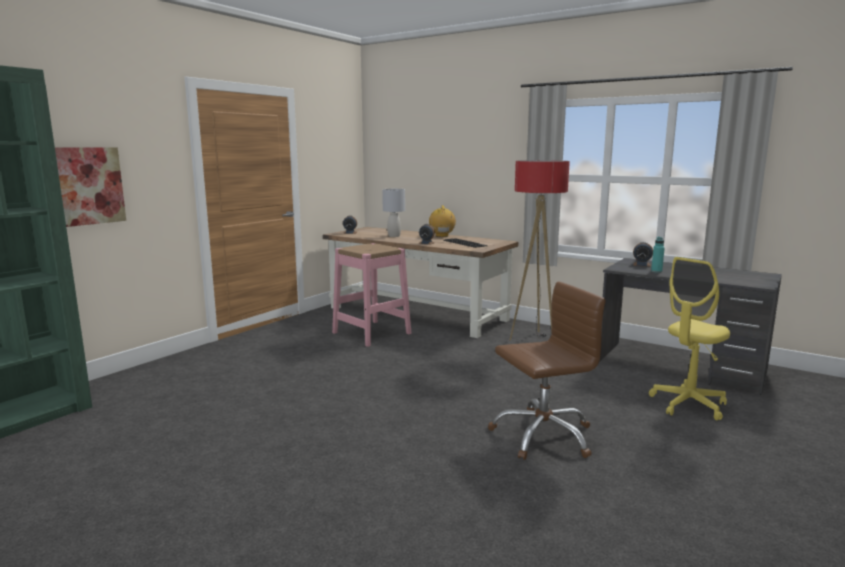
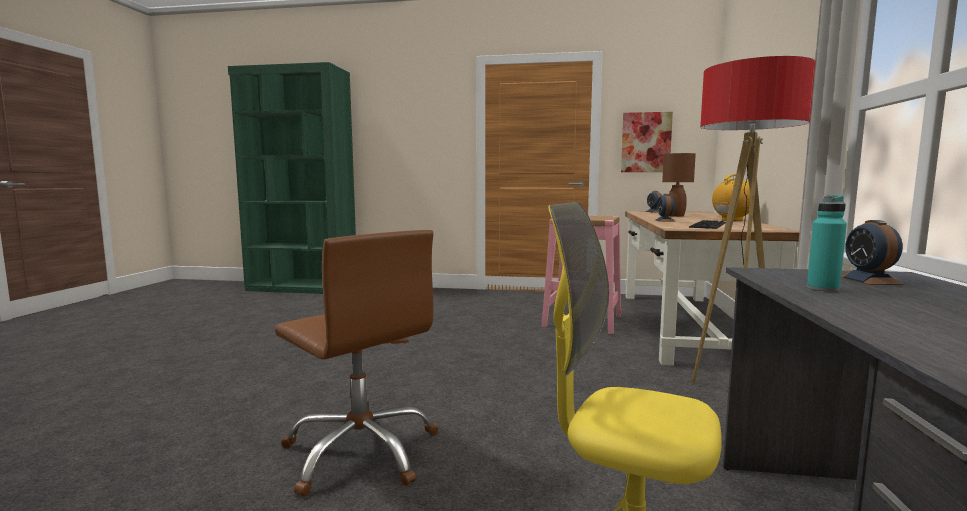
camera: 65 degrees right, 5 degrees down
(90, 186) = (392, 145): picture -> picture (646, 142)
(394, 236) = (676, 216): grey table lamp -> brown table lamp

